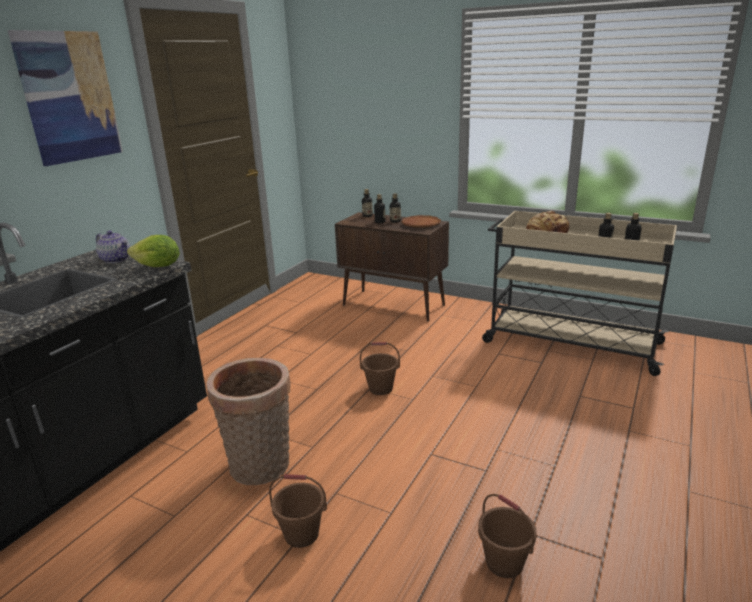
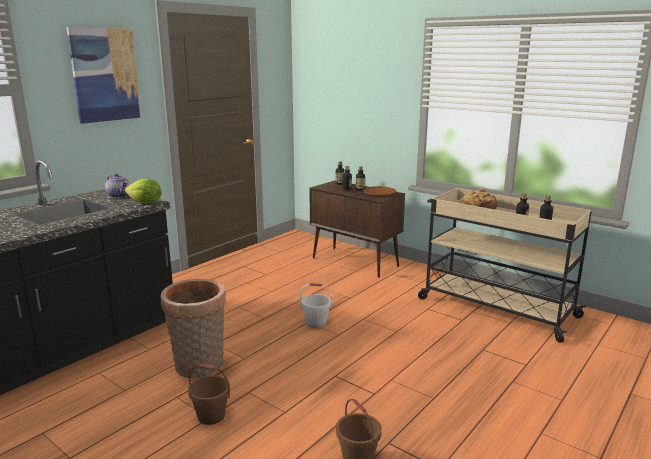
camera: 10 degrees right, 5 degrees down
(380, 388) = (316, 323): brown bucket -> white bucket

